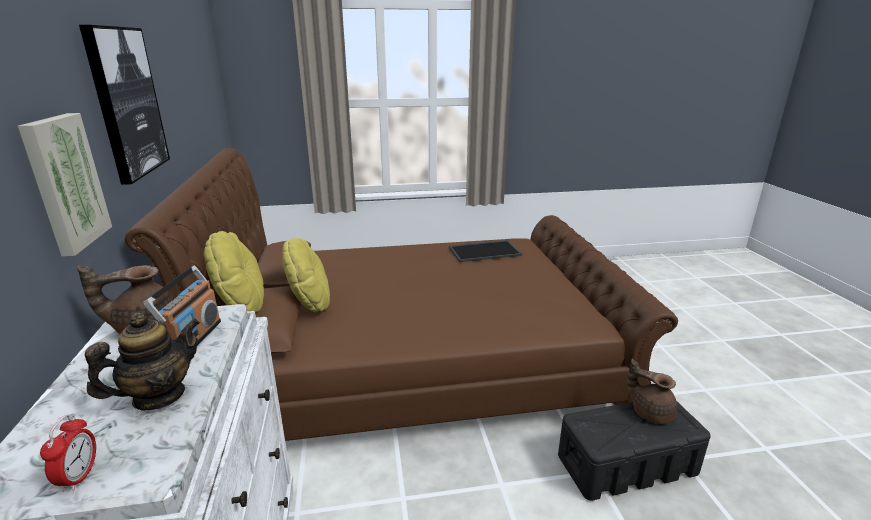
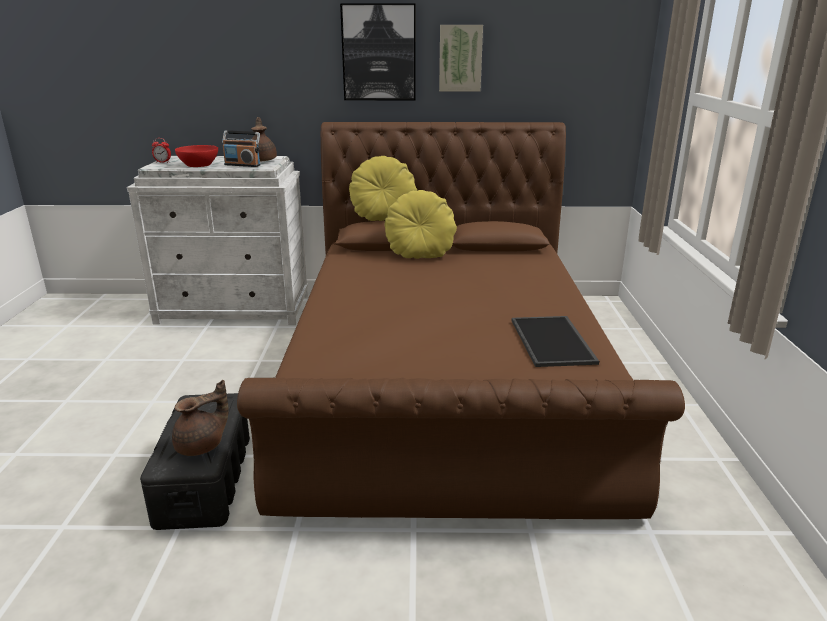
camera: 100 degrees right, 0 degrees up
(64, 183) = (287, 82): picture -> picture (460, 58)
(159, 396) = (199, 164): teapot -> red bowl

